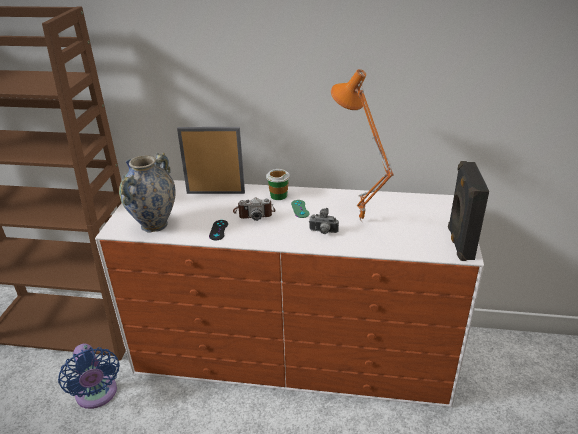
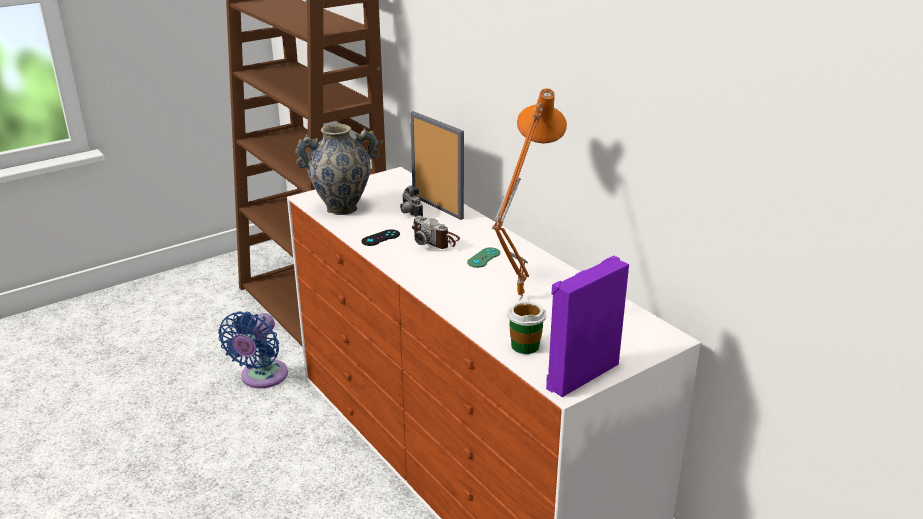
camera: 45 degrees right, 5 degrees down
(278, 195) = (487, 236): cup -> cup (525, 346)
(323, 232) = (464, 287): camera -> camera (409, 213)
(459, 243) = (580, 375): black speaker -> purple speaker

